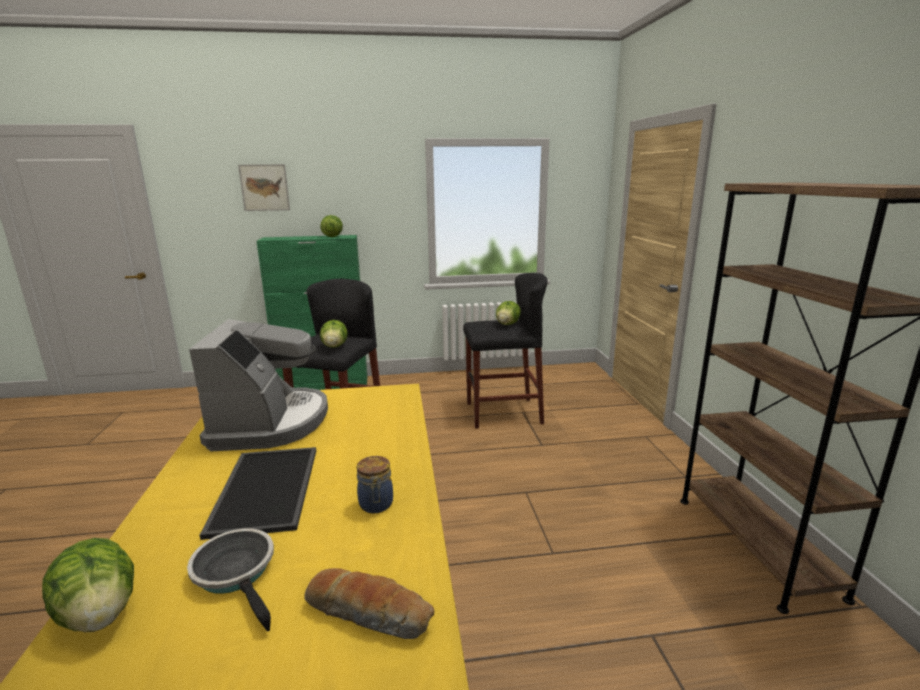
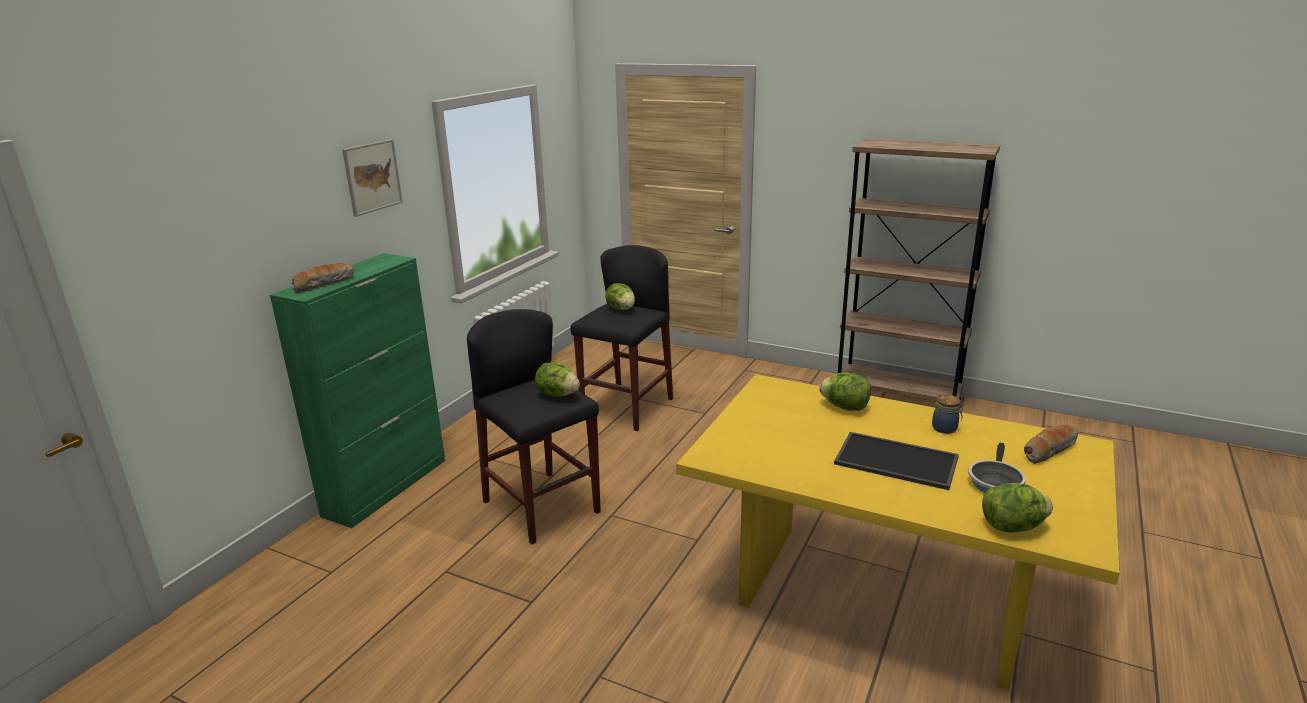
camera: 55 degrees left, 5 degrees up
(237, 573) = (994, 481): frying pan -> frying pan turned 60 degrees counterclockwise
(264, 187) = (257, 212): picture -> picture (372, 177)
(270, 422) = (775, 445): coffee machine -> none
(288, 238) = (324, 284): none -> bread
(332, 236) = (375, 264): lettuce -> lettuce (845, 407)

